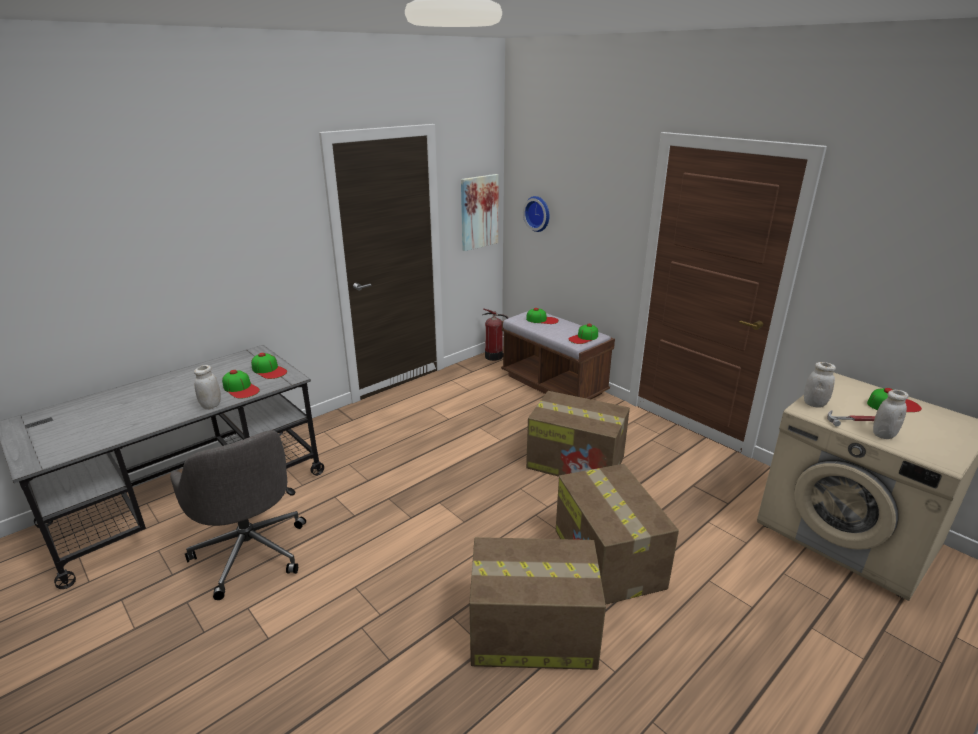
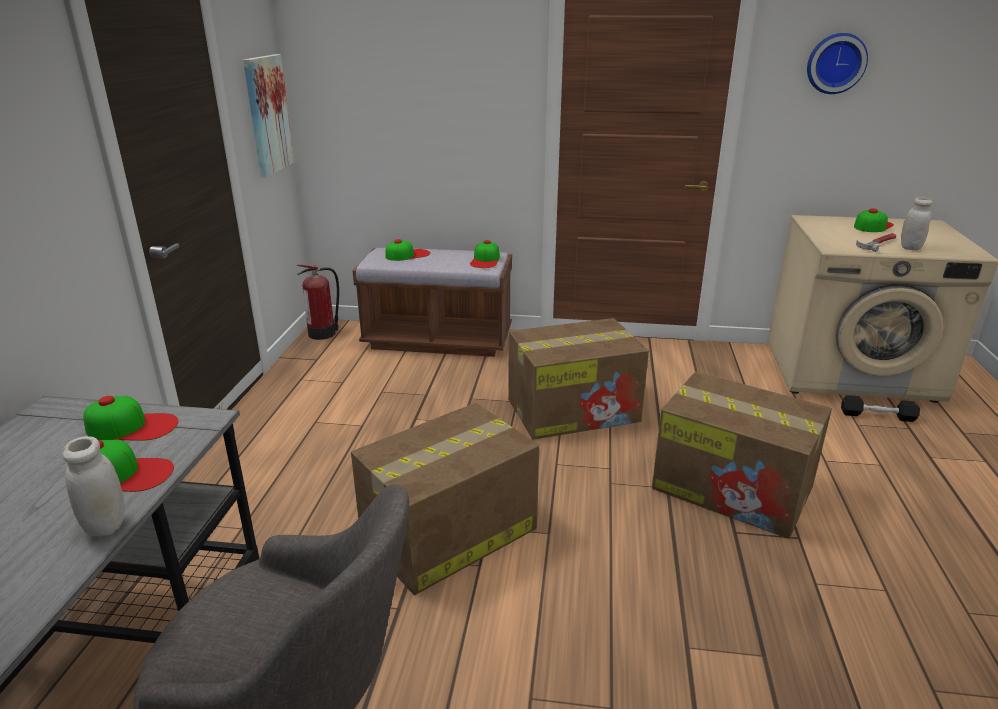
camera: 40 degrees left, 0 degrees up
(530, 631) = (775, 605): cardboard box -> cardboard box (447, 533)
(538, 213) = (359, 106): wall clock -> wall clock (835, 63)
(814, 404) = (830, 241): white jar -> none
(815, 576) = (877, 416): none -> black dumbbell

